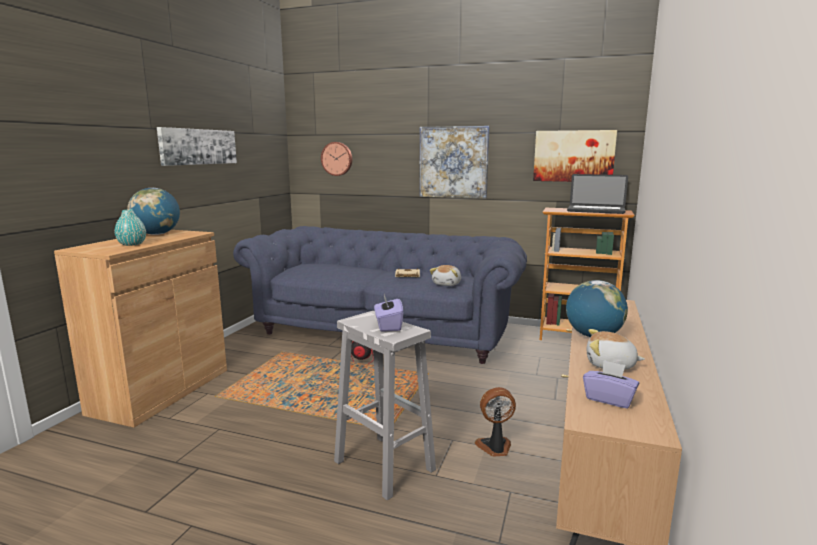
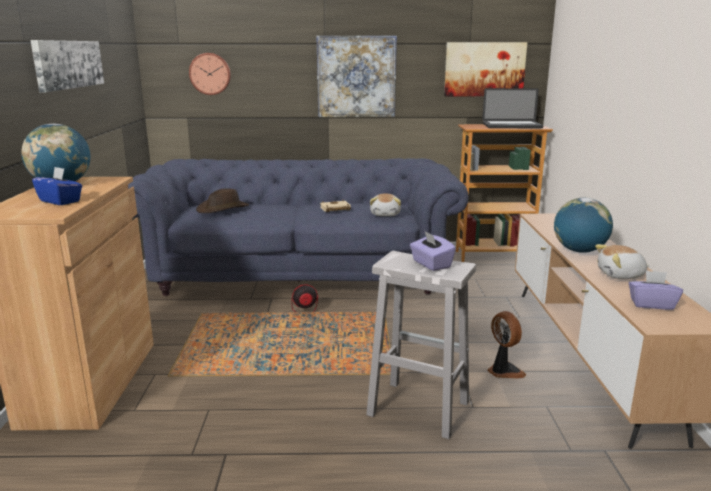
camera: 20 degrees left, 5 degrees up
(132, 244) = (60, 201): turquoise vase -> blue tissue box
(319, 268) = (223, 209): none -> brown hat
(495, 448) = (503, 371): fan -> fan turned 90 degrees clockwise

